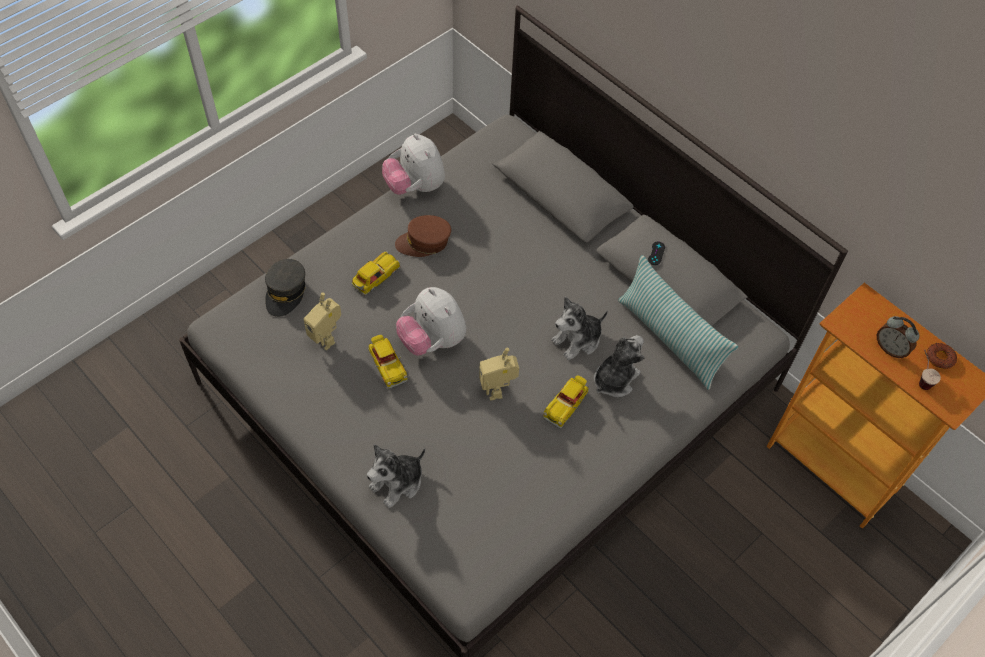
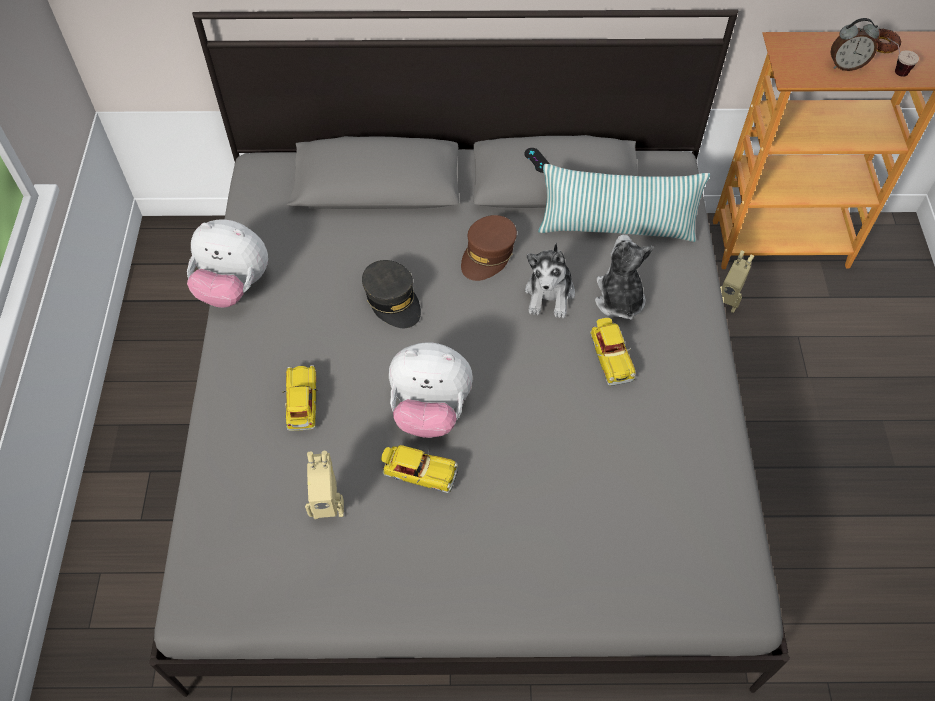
camera: 45 degrees left, 0 degrees up
(285, 292) = (228, 500): grey cap -> grey cap (393, 300)
(398, 483) = (566, 570): plush toy -> none
(424, 242) = (308, 330): brown cap -> brown cap (488, 254)
(498, 389) = (541, 398): toy robot -> toy robot (727, 301)

